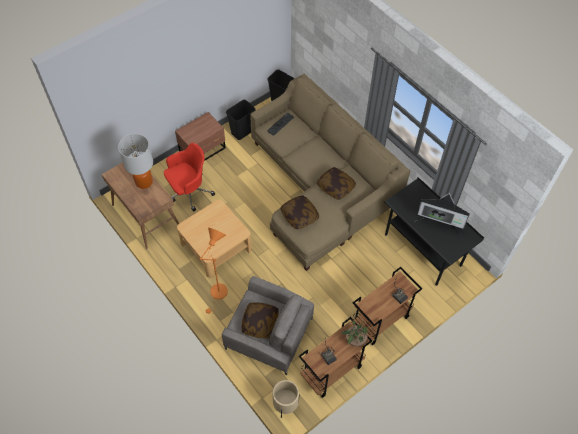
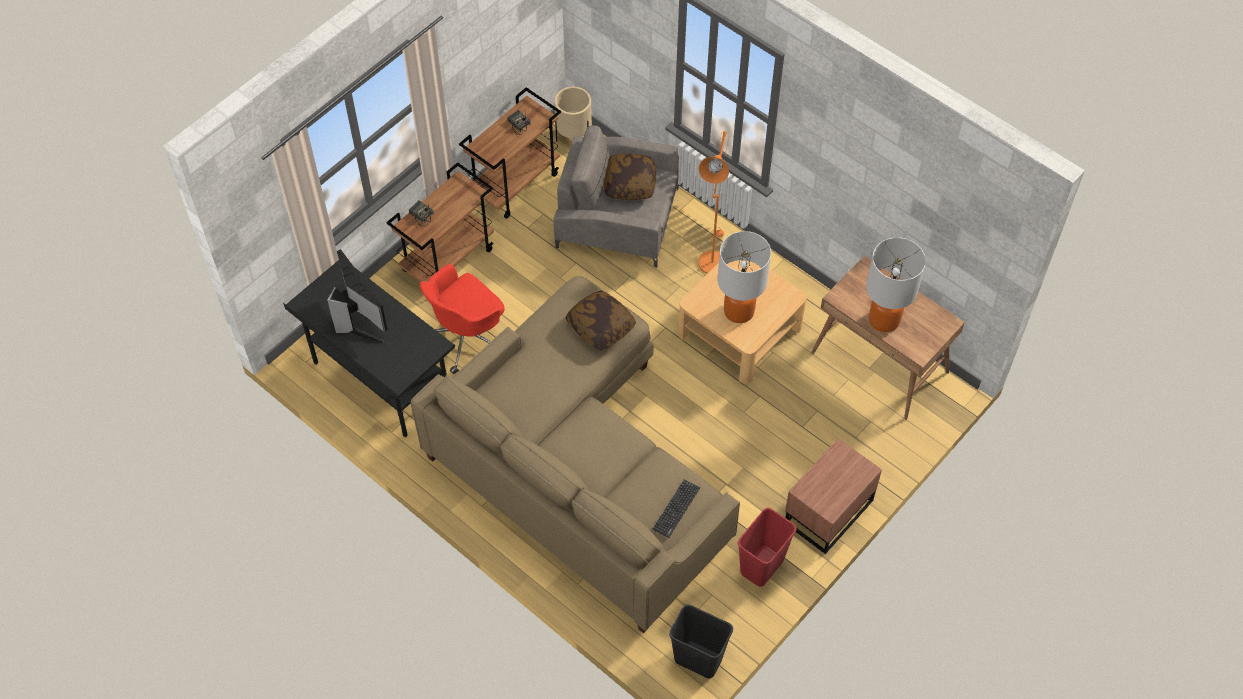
camera: 170 degrees right, 0 degrees up
(189, 192) = (821, 420): red office chair -> red office chair (466, 336)
(218, 223) = (738, 311): none -> table lamp
(242, 132) = (762, 567): black trash can -> red trash can
(336, 187) = (545, 389): pillow -> none
(355, 340) = (483, 148): potted plant -> none
(439, 223) = (358, 320): monitor -> monitor turned 45 degrees clockwise

